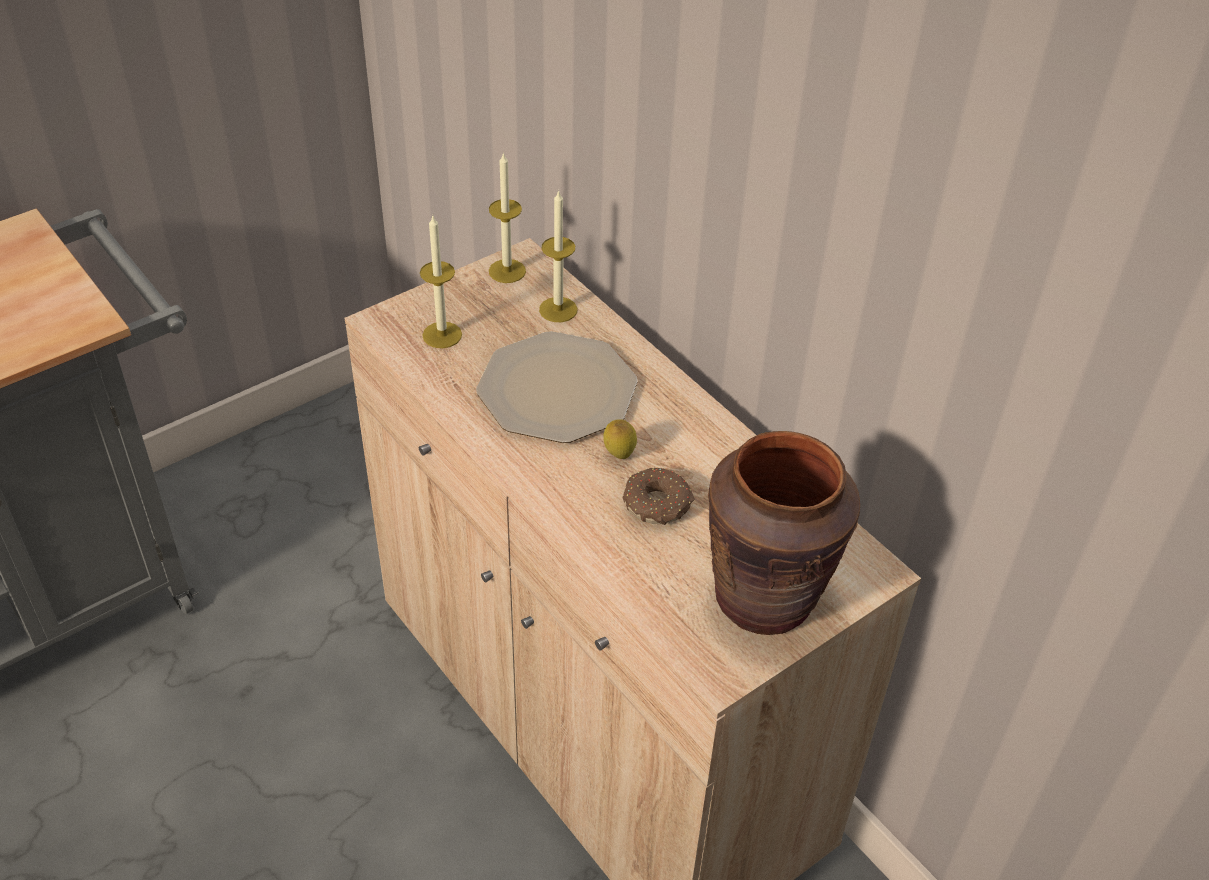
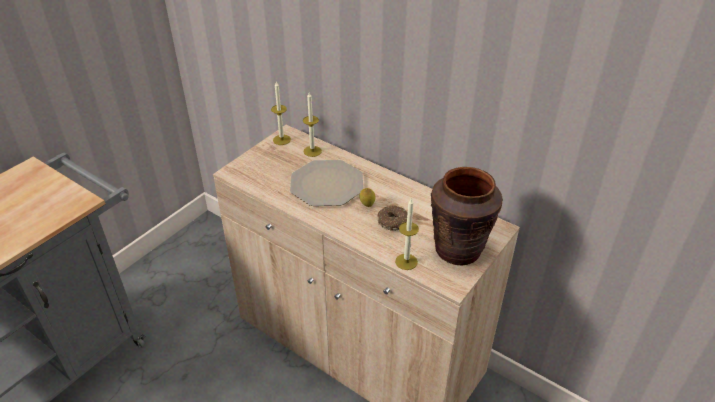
camera: 15 degrees left, 5 degrees down
(442, 335) = (263, 172): candle -> candle (406, 261)

